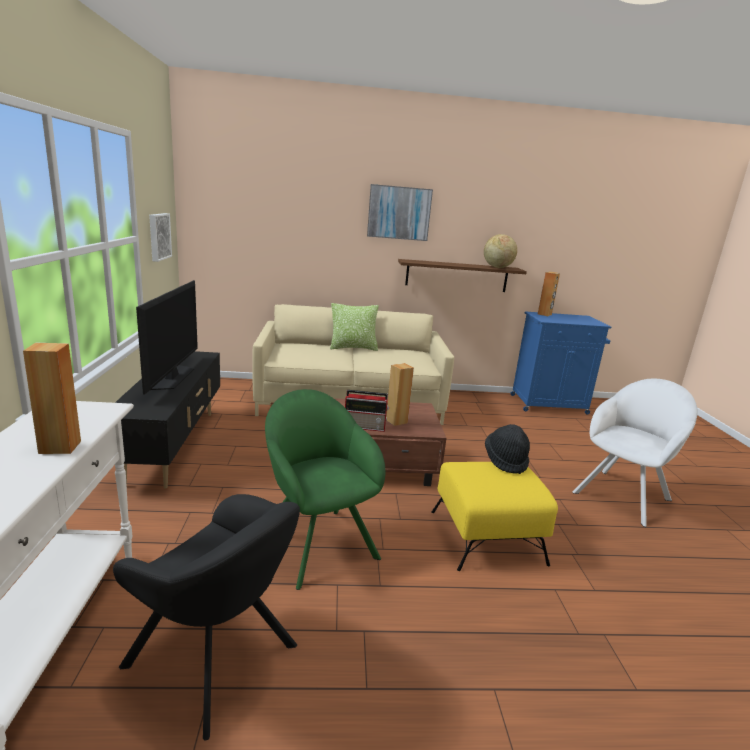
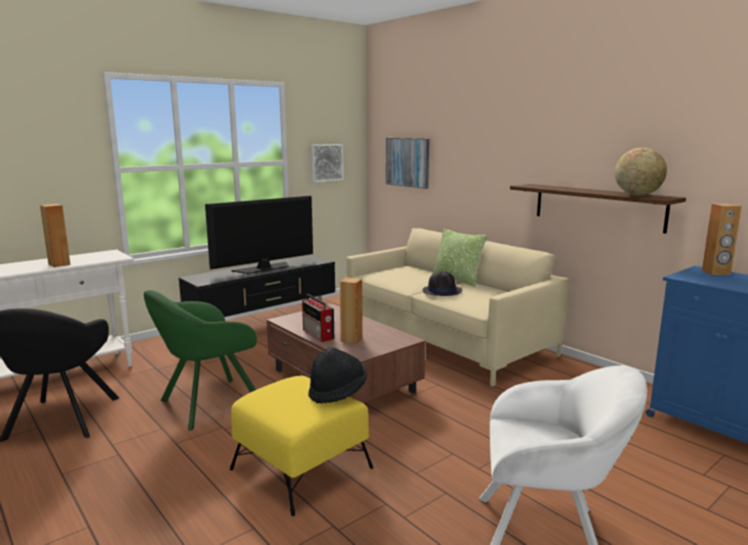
camera: 55 degrees right, 5 degrees down
(316, 541) = (206, 404): green armchair -> green armchair turned 150 degrees counterclockwise
(372, 360) = (442, 291): none -> black hat
(399, 213) = (530, 129): picture -> picture (408, 162)

